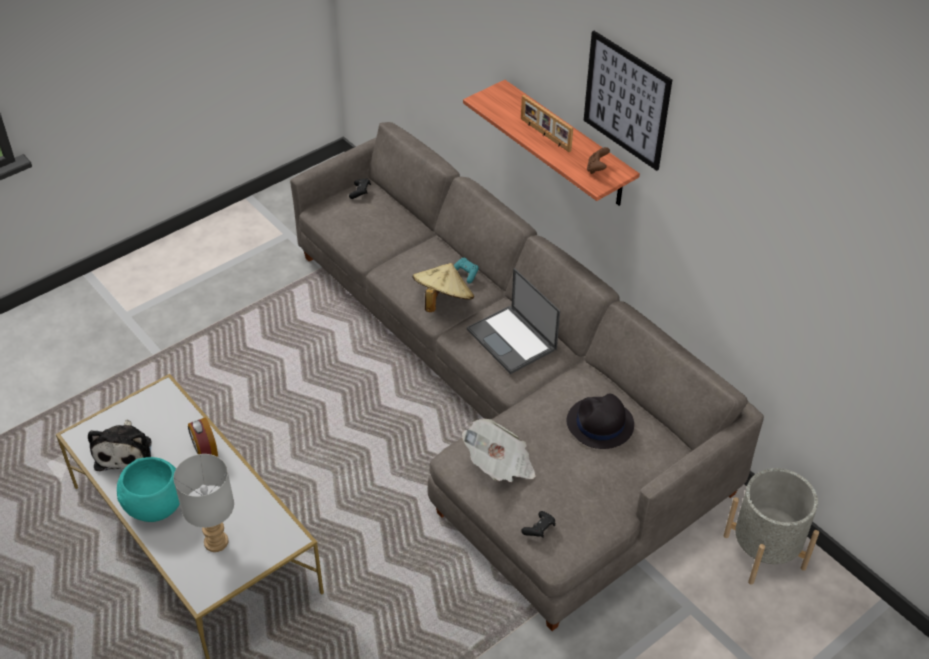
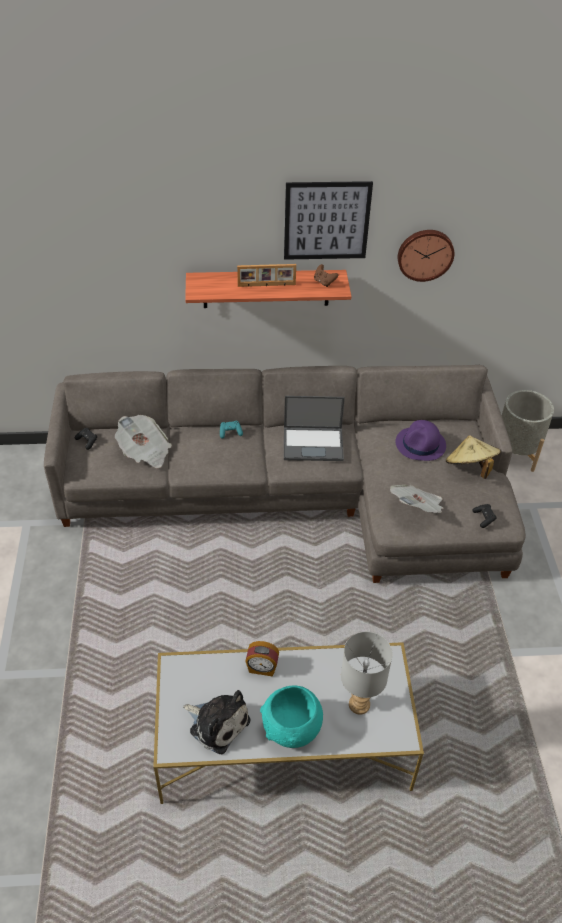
camera: 55 degrees left, 0 degrees up
(385, 234) = (145, 452): none -> newspaper
(442, 301) = (245, 457): beige hat -> beige hat (470, 468)
(599, 424) = (420, 444): black hat -> purple hat
(718, 208) = (425, 254): none -> wall clock

